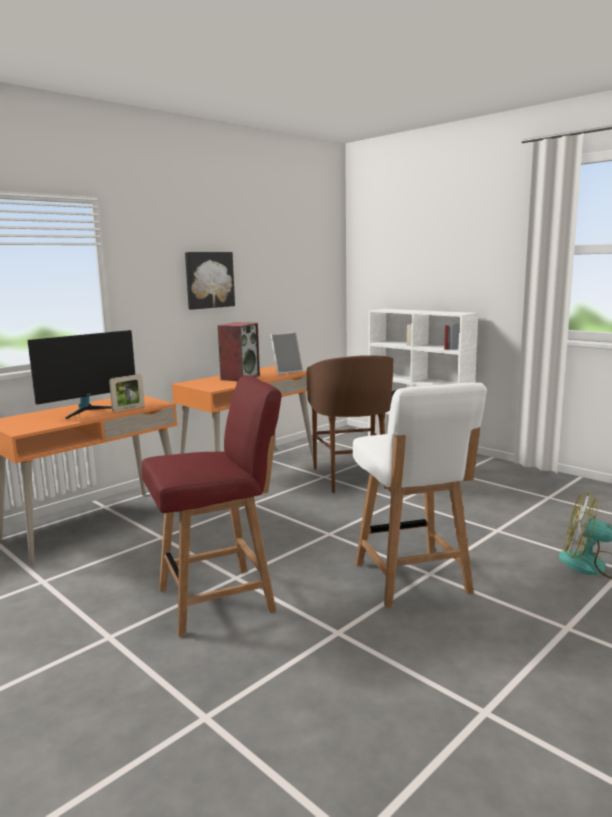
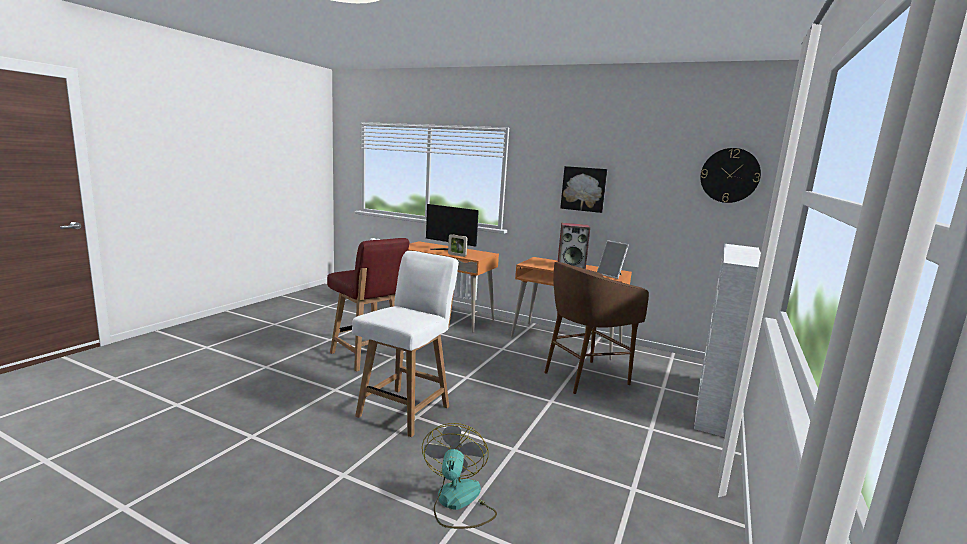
camera: 70 degrees right, 0 degrees up
(322, 249) = (729, 175): none -> wall clock
(412, 579) = (405, 410): white chair -> white chair turned 150 degrees clockwise

